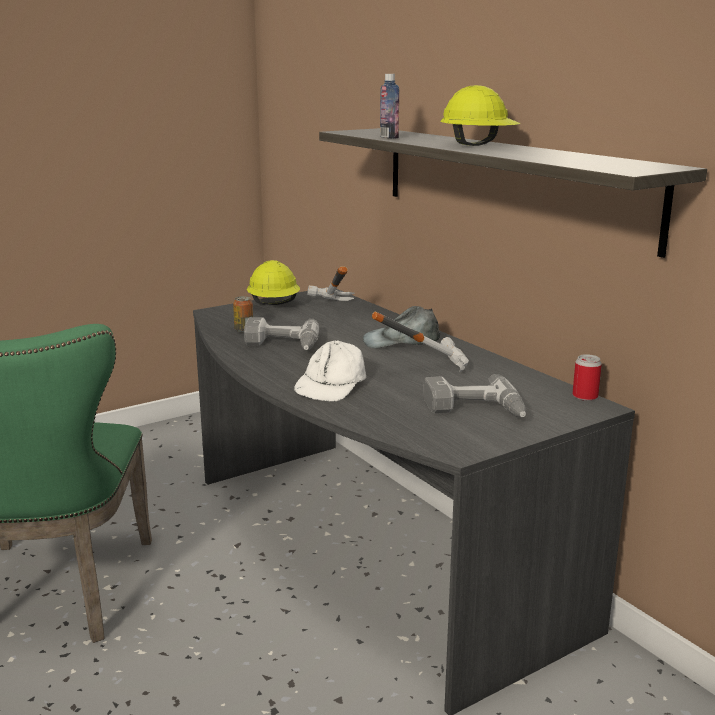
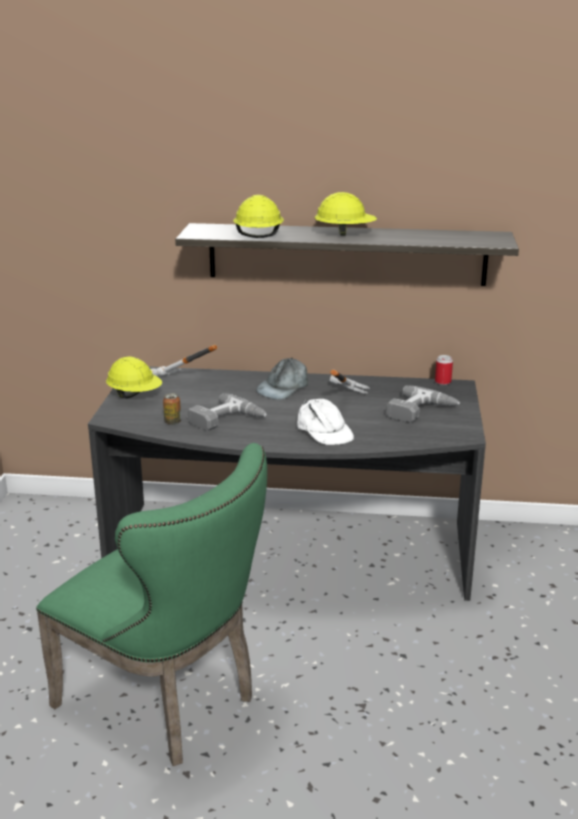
camera: 50 degrees left, 5 degrees up
(389, 137) = (258, 236): bottle -> yellow hard hat

